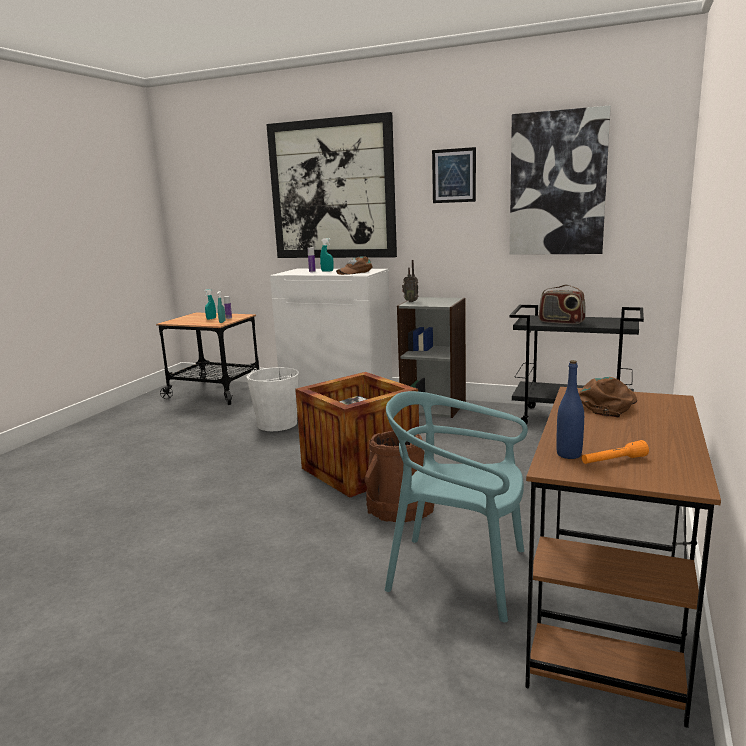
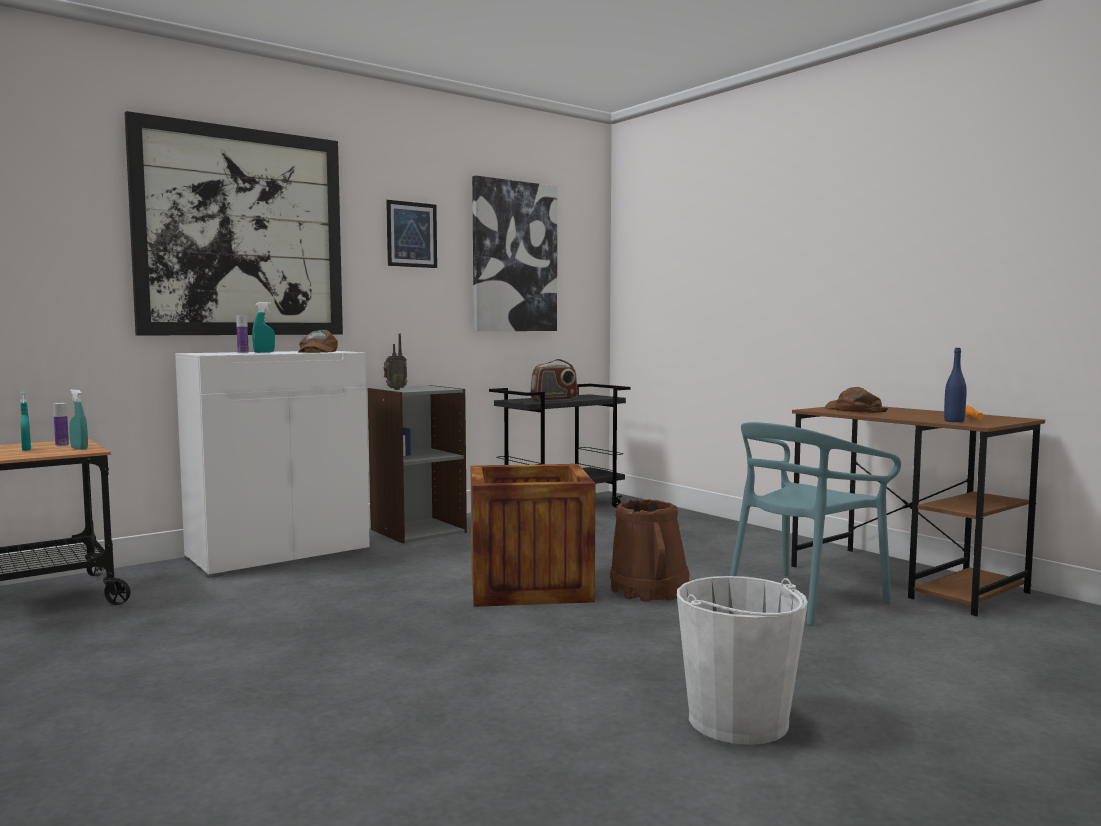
camera: 60 degrees left, 10 degrees down
(276, 424) = (288, 593): white bucket -> white bucket (738, 721)

